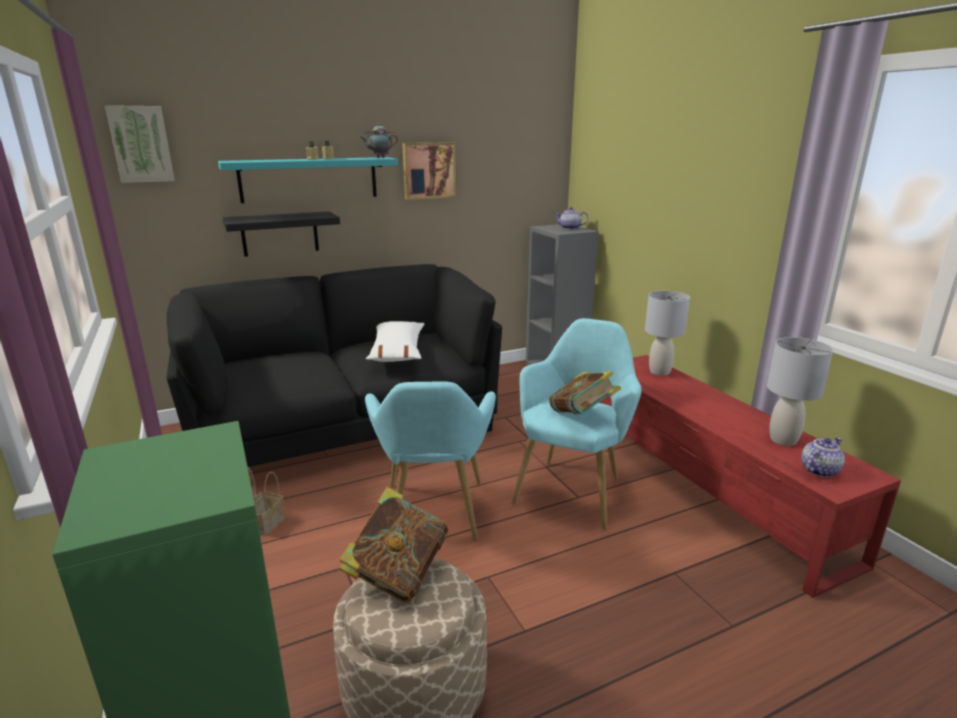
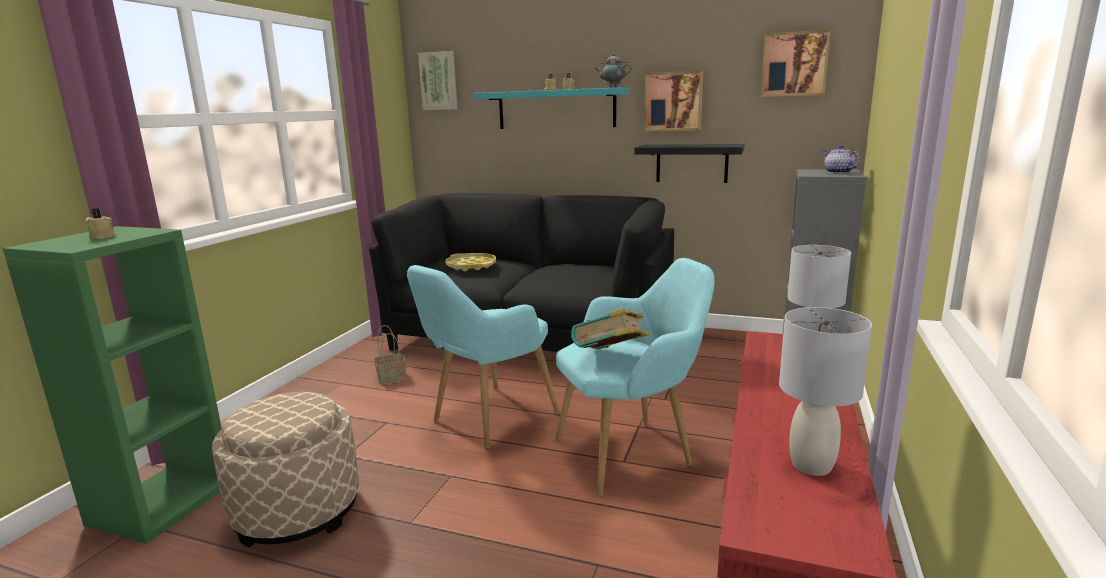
camera: 45 degrees right, 5 degrees down
(169, 469) = (103, 236): none -> beige candle
(280, 233) = (528, 157): black shelf -> black shelf (692, 163)
(282, 368) = (471, 266): none -> yellow tray
(397, 351) = (570, 273): white pillow -> none
(397, 574) = (296, 399): book -> none
(521, 139) = (794, 64): none -> picture
(818, 470) = (782, 509): teapot -> none

